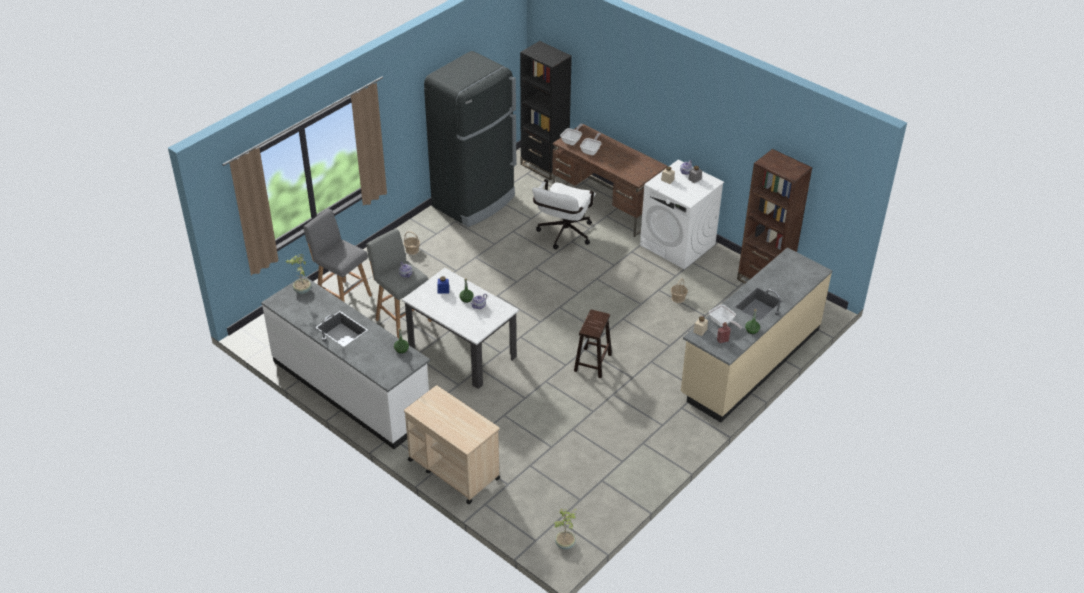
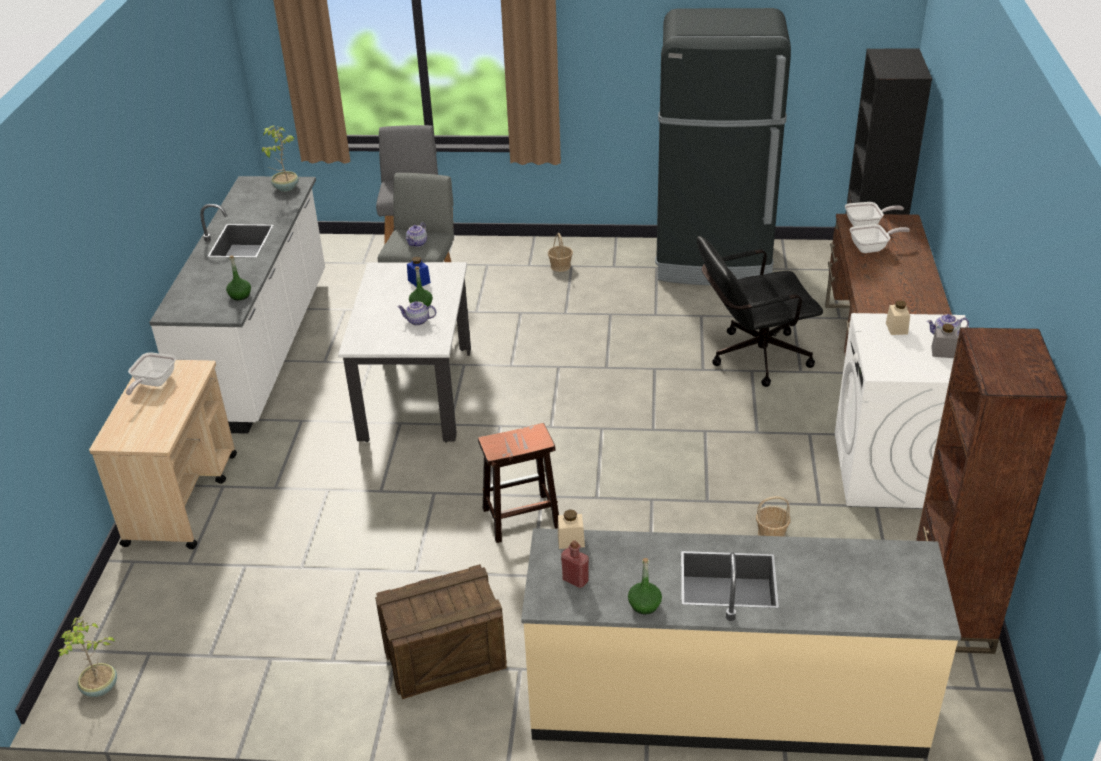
camera: 55 degrees right, 5 degrees down
(563, 235) = (752, 358): white office chair -> black office chair
(654, 426) = (444, 657): none -> crate
(723, 323) = (622, 558): frying pan -> frying pan (153, 383)

